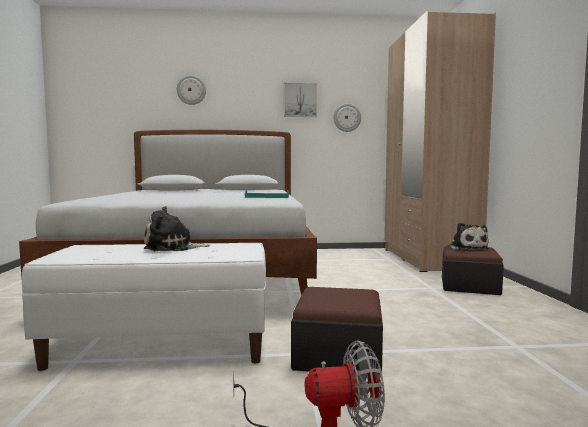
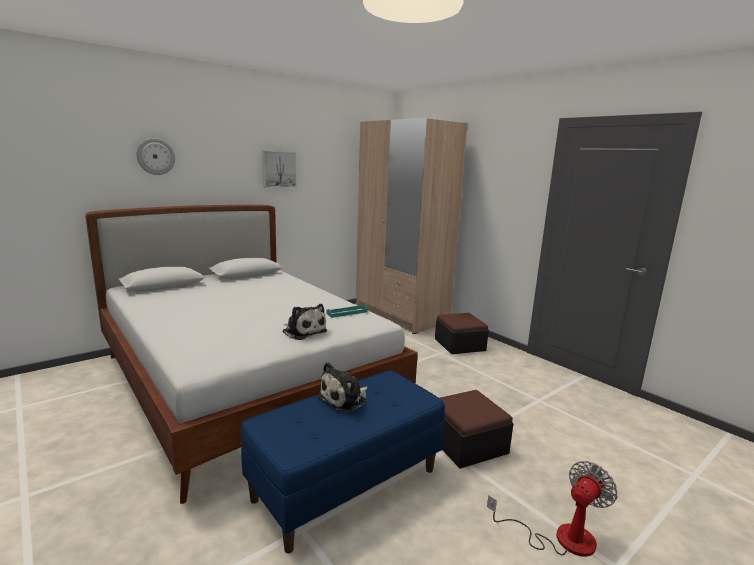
camera: 35 degrees left, 10 degrees up
(162, 346) = (347, 483): white bench -> blue bench
(347, 117) = (321, 187): wall clock -> none
(466, 248) = (459, 318): plush toy -> plush toy (303, 331)

